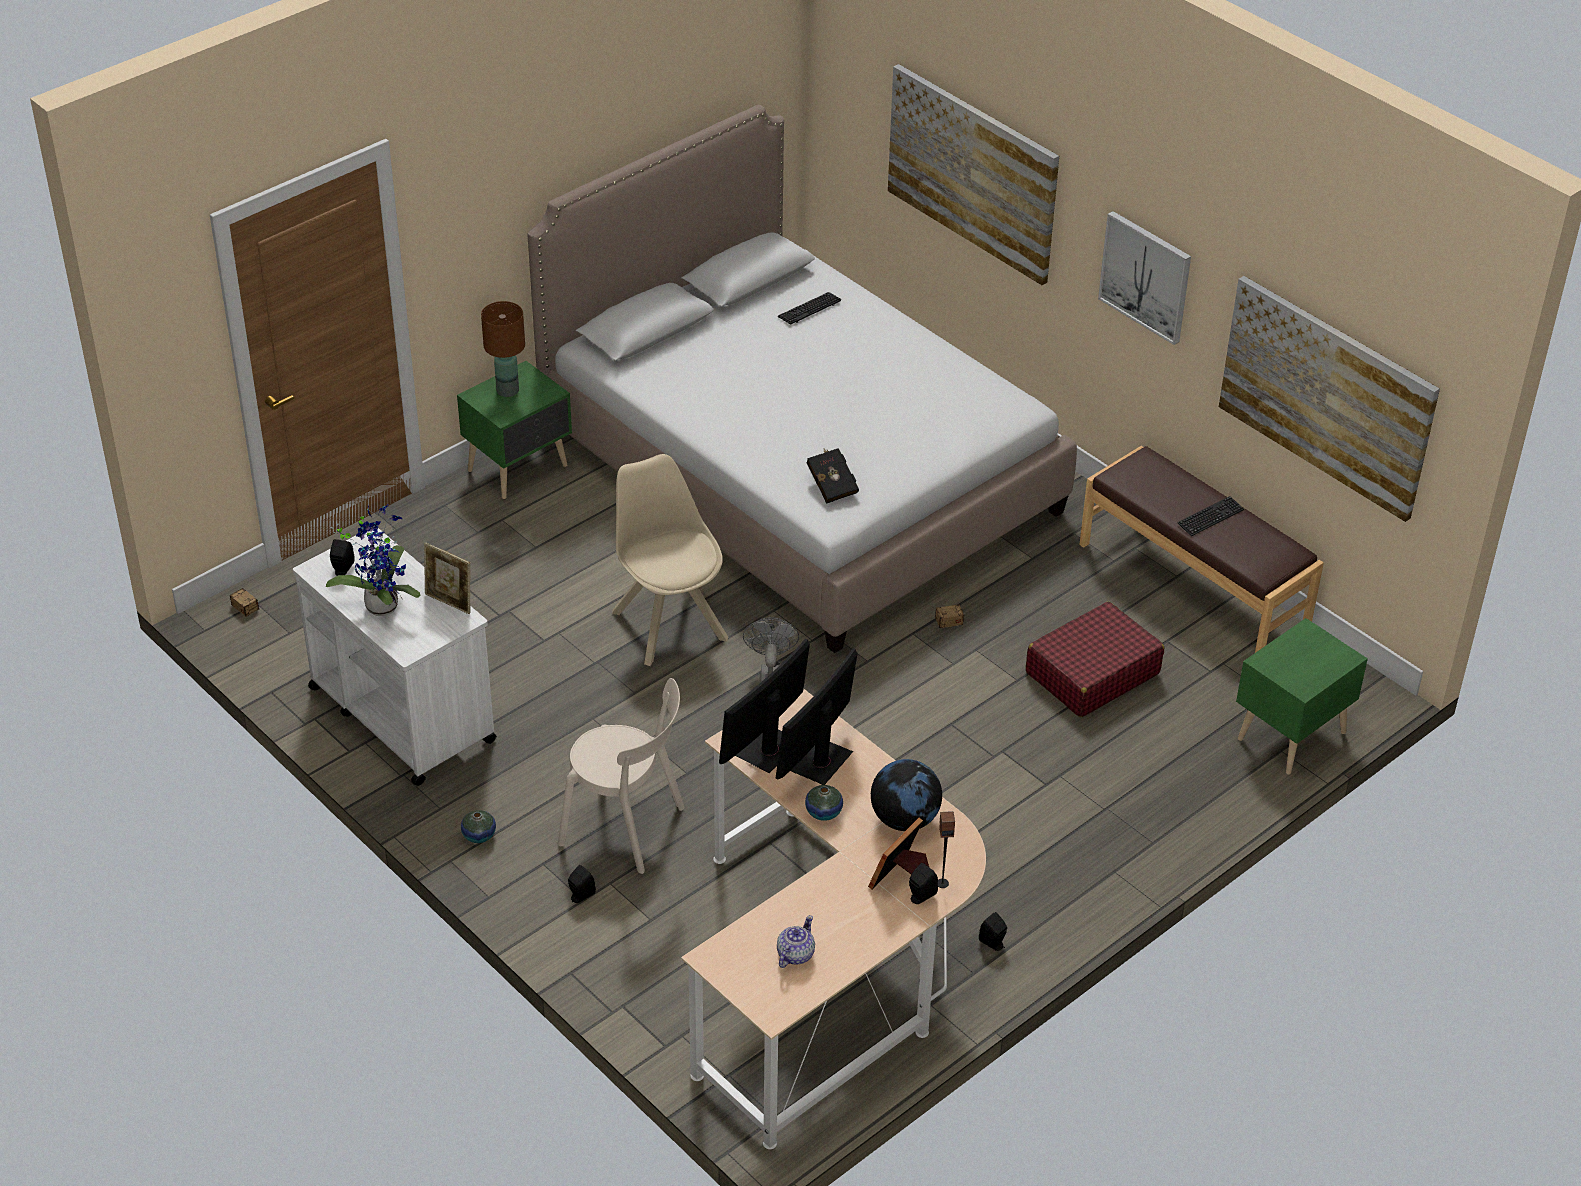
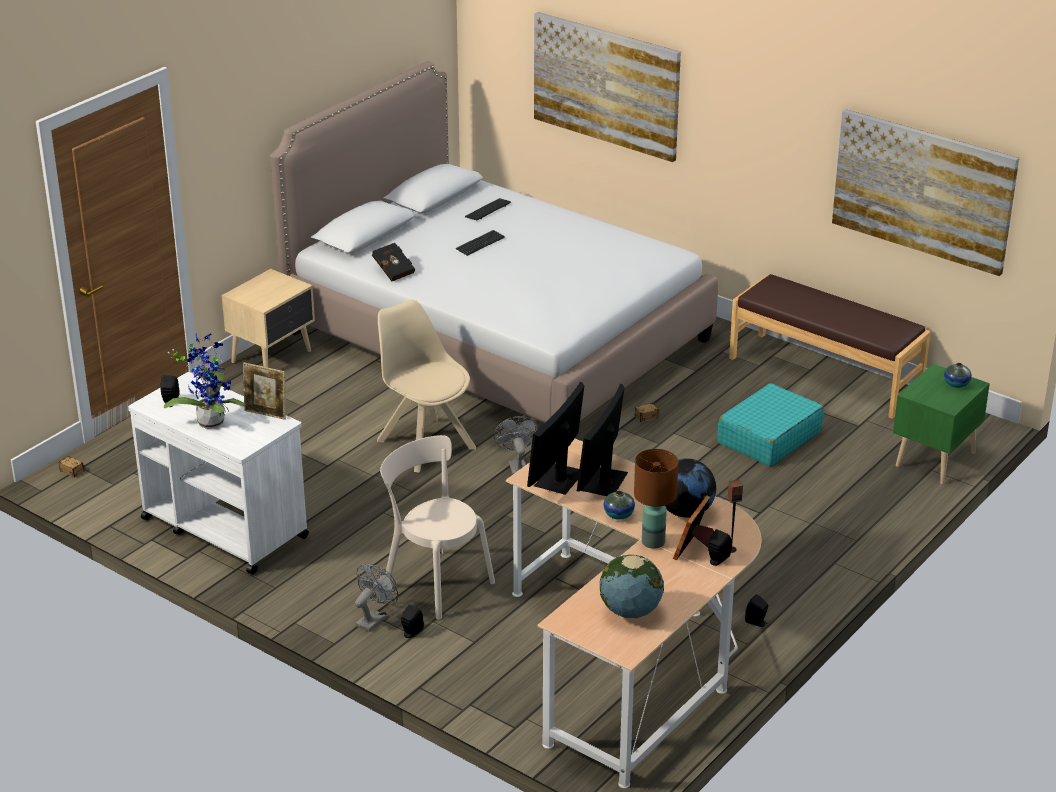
camera: 10 degrees left, 10 degrees down
(479, 835) = (313, 602): vase -> vase (956, 384)
(507, 390) = (261, 288): brown table lamp -> brown table lamp (652, 542)
(520, 468) = (273, 357): green nightstand -> beige nightstand
(543, 869) = (374, 619): none -> grey fan
(627, 828) = (435, 582): beige chair -> beige chair turned 150 degrees counterclockwise
(794, 955) = (630, 611): teapot -> globe
(831, 485) = (544, 314): black book -> black book (393, 270)
(1092, 673) = (768, 437): red suitcase -> turquoise suitcase
(1146, 276) = (761, 132): picture -> none
(1210, 517) = (836, 311): keyboard -> keyboard (480, 244)

